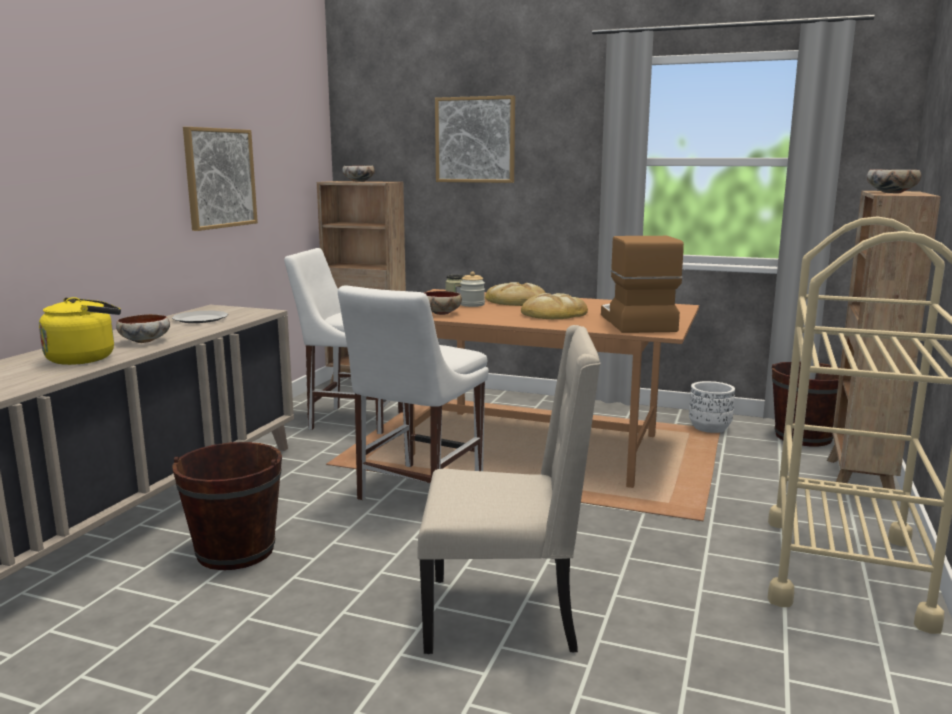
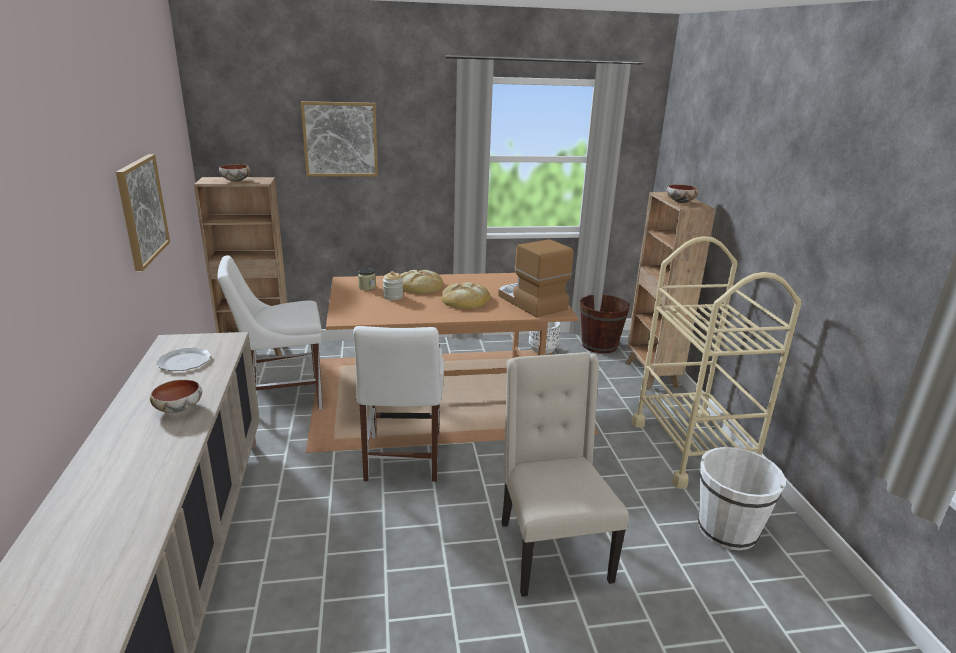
camera: 30 degrees left, 10 degrees up
(85, 358) = (157, 449): yellow kettle -> none
(235, 551) = (316, 563): brown bucket -> none
(440, 313) = (383, 313): bowl -> none
(505, 615) = (551, 550): beige chair -> beige chair turned 75 degrees counterclockwise
(812, 673) = (727, 530): none -> white bucket

